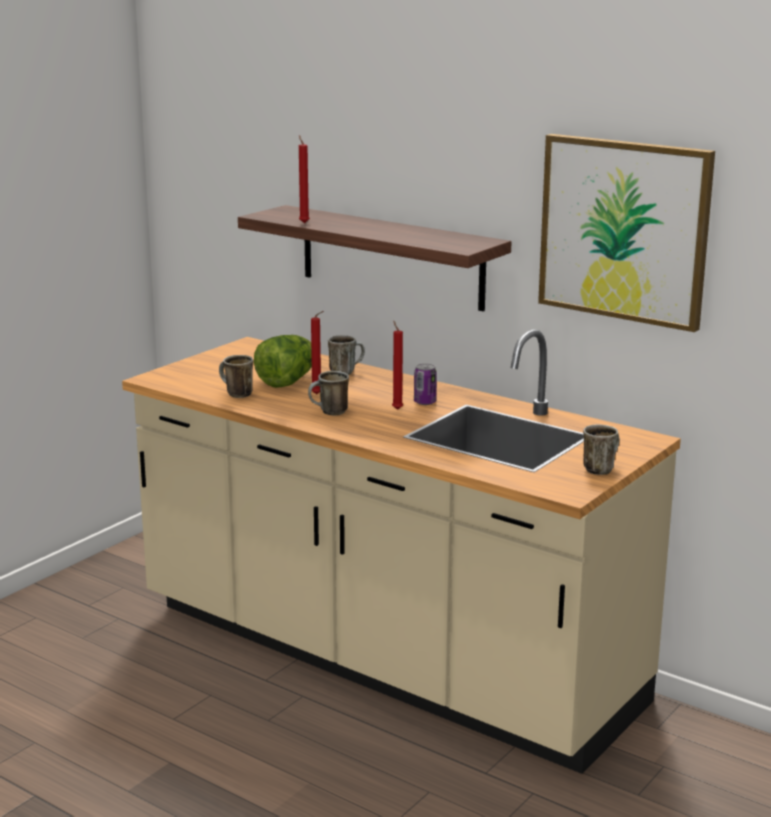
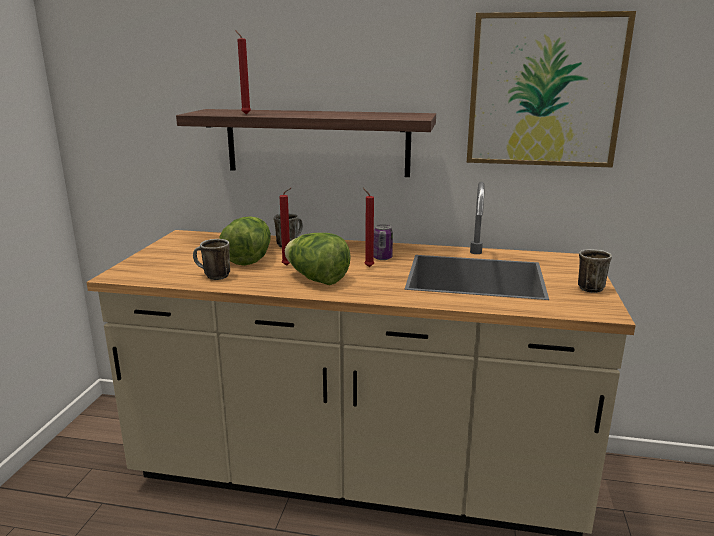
camera: 25 degrees left, 0 degrees up
(329, 413) = (316, 279): mug -> lettuce

